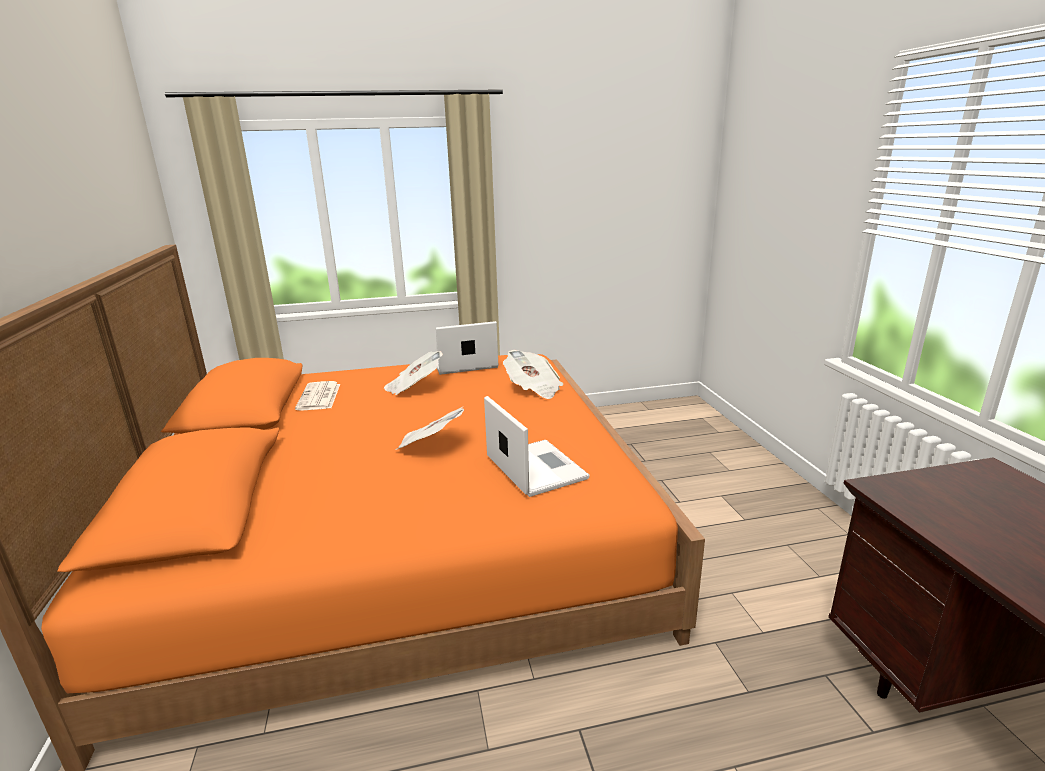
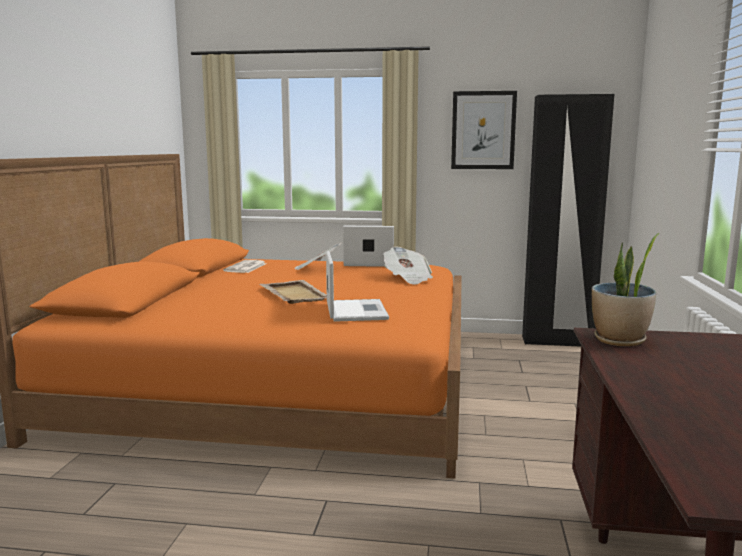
camera: 20 degrees right, 10 degrees down
(430, 445) = (294, 294): newspaper -> beige tray
(563, 191) = (483, 130): none -> picture
(648, 410) = (557, 341): none -> black wardrobe
(915, 498) = (619, 340): none -> potted plant

